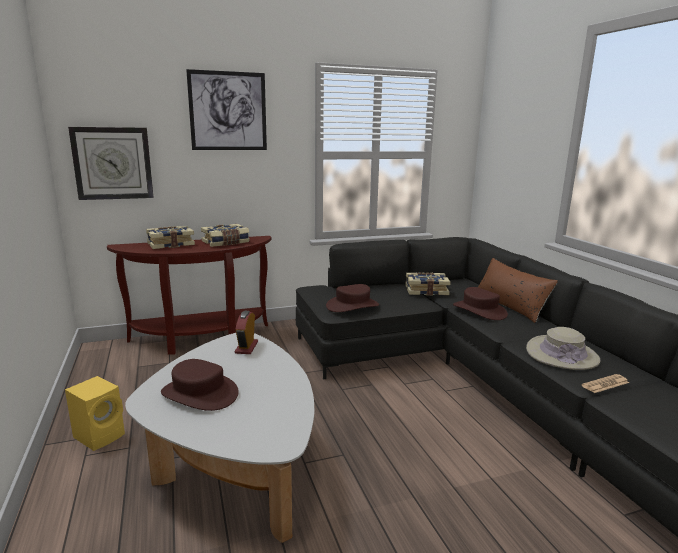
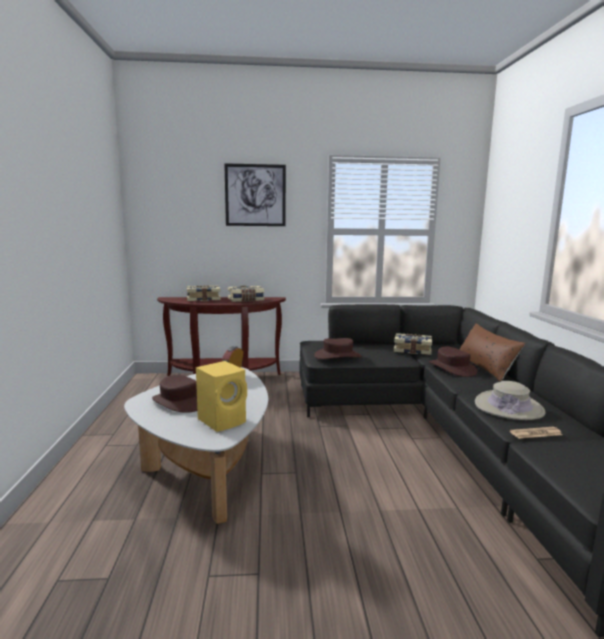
camera: 15 degrees right, 5 degrees down
(101, 435) = (121, 434): yellow speaker -> yellow speaker (223, 420)
(113, 163) = (166, 235): wall clock -> none

